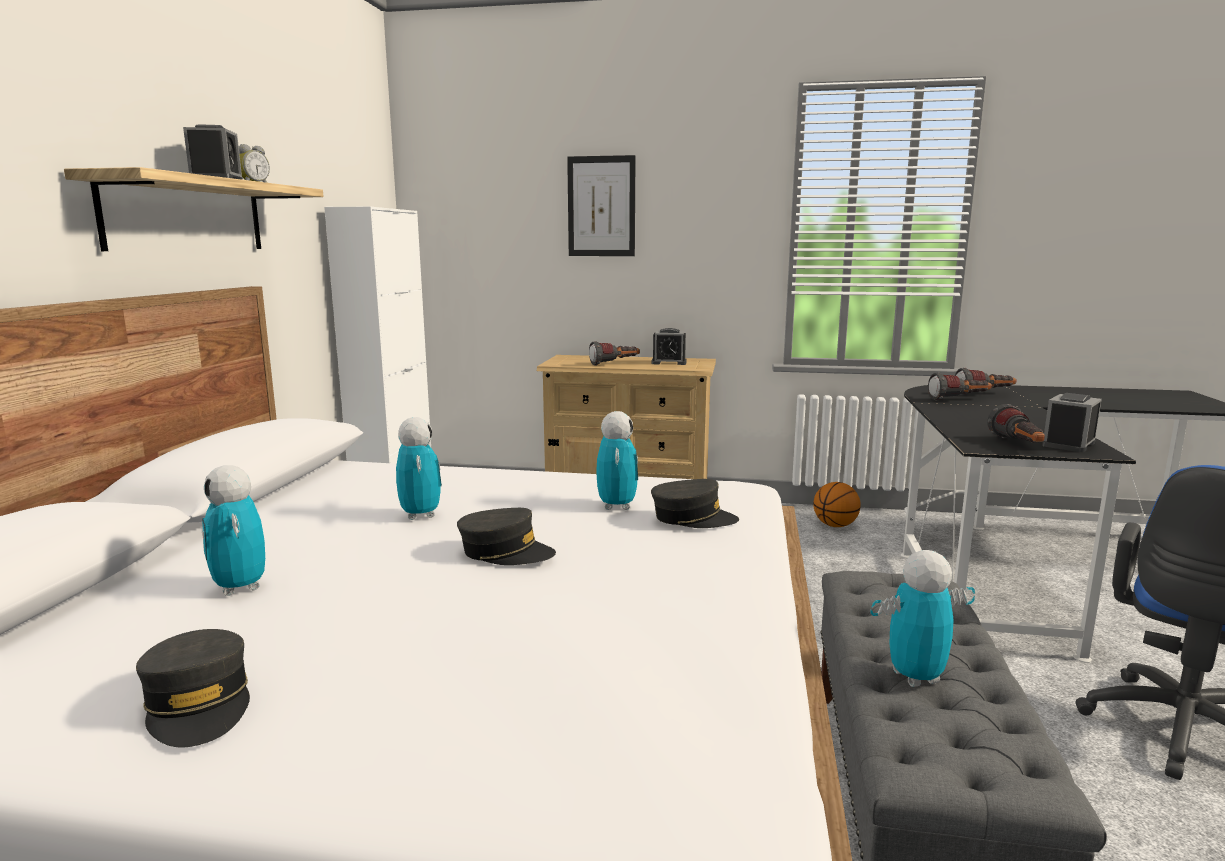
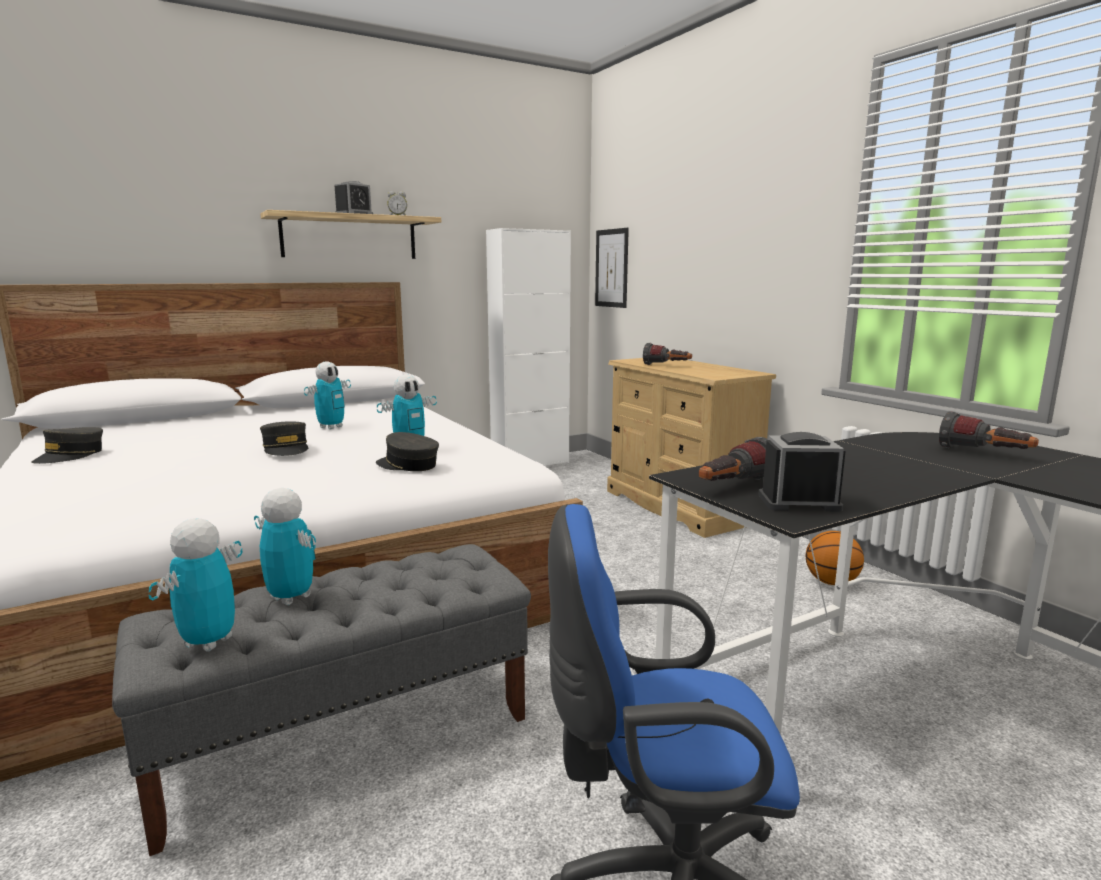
camera: 50 degrees right, 0 degrees up
(240, 588) = (196, 431): toy robot -> toy robot (208, 642)
(601, 206) = (702, 218): picture -> picture (611, 268)
(669, 362) = (715, 370): alarm clock -> none
(693, 518) = (407, 465): grey cap -> grey cap turned 150 degrees clockwise
(959, 400) = (910, 450): flashlight -> none

